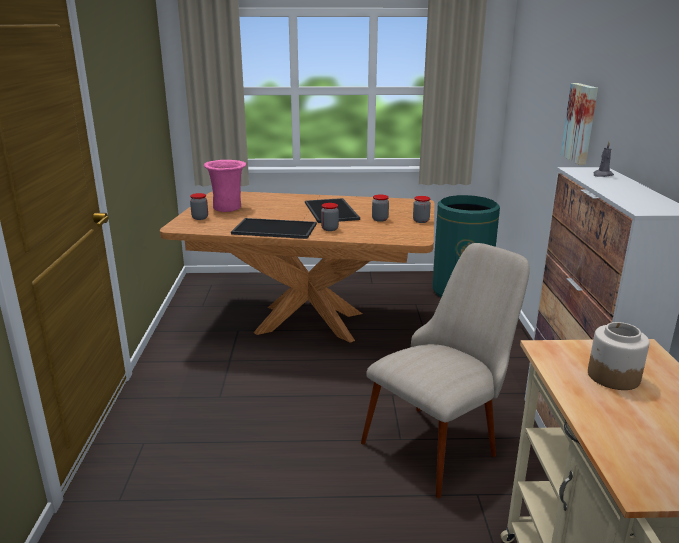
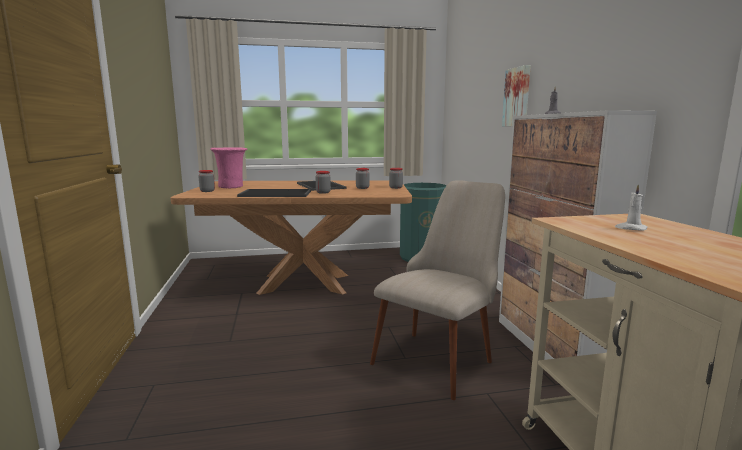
camera: 10 degrees left, 10 degrees down
(613, 376) = (630, 228): jar -> white candle

